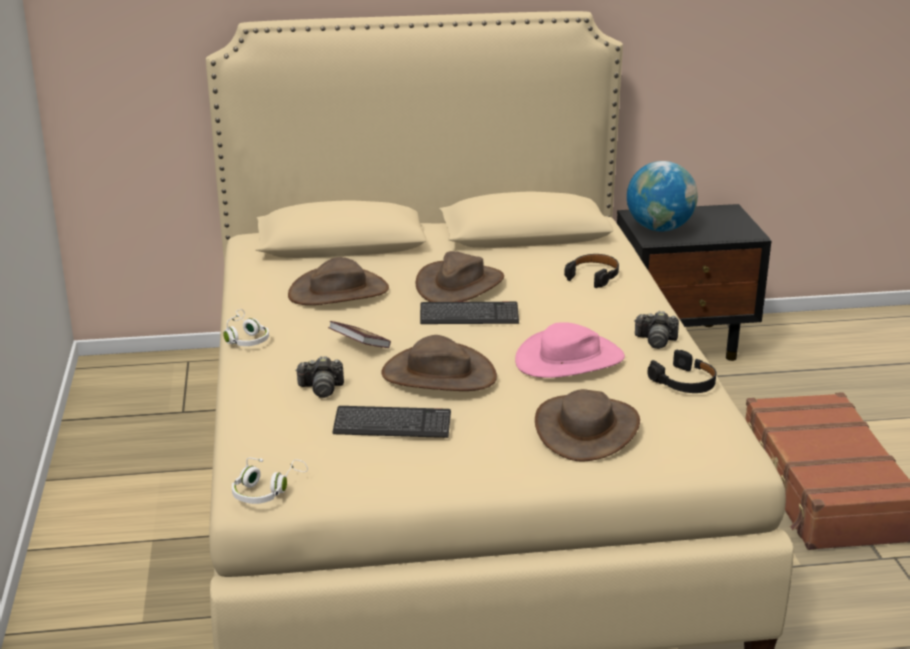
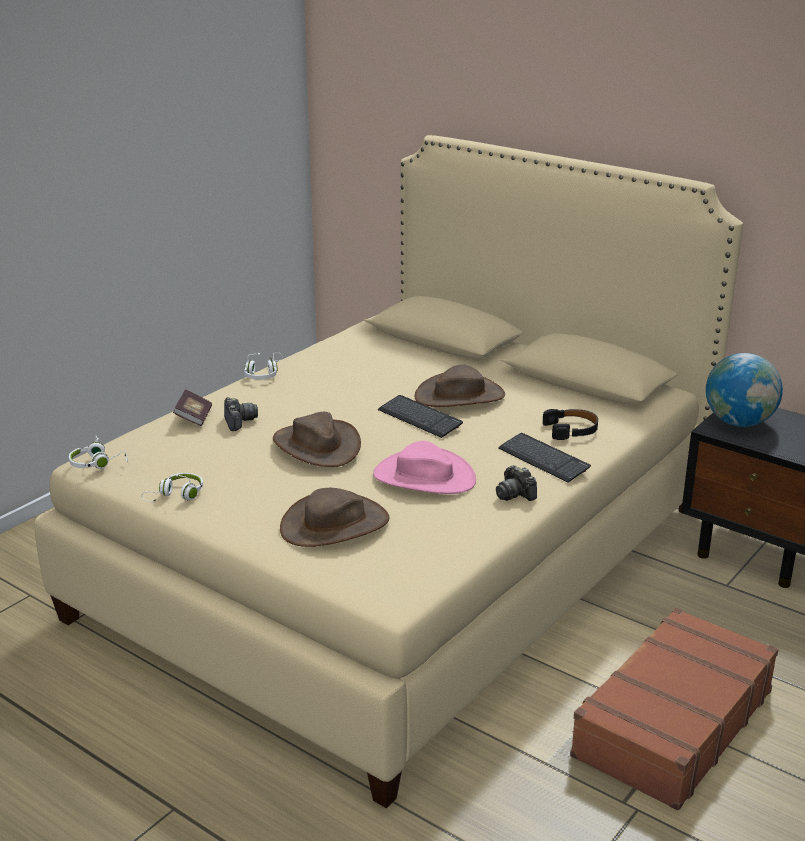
camera: 45 degrees right, 0 degrees up
(321, 388) = (239, 422): camera -> camera turned 150 degrees counterclockwise
(338, 292) = (374, 368): brown hat -> none
(359, 346) = (313, 407): book -> book (194, 417)
(392, 425) = (227, 461): keyboard -> keyboard (543, 459)
(408, 477) = (176, 495): none -> white headphones
(684, 382) = (470, 531): black headphones -> none

